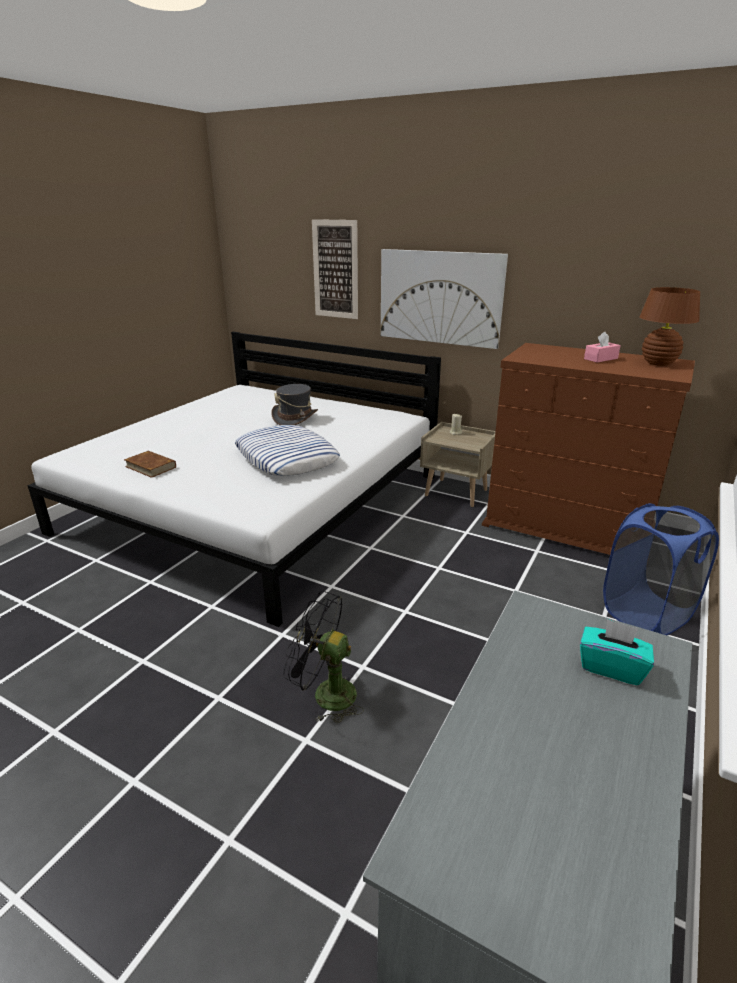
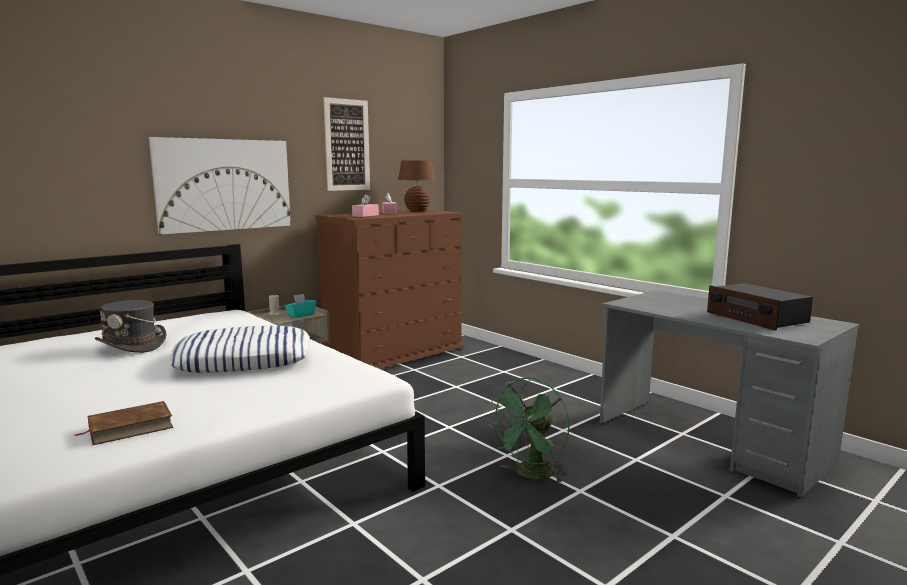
camera: 70 degrees left, 15 degrees down
(325, 694) = (531, 475): black fan -> green fan
(335, 270) = (76, 163): picture -> picture (347, 145)
(548, 357) = (365, 215): none -> pink tissue box
(552, 790) = (756, 318): none -> radio
(611, 667) = (673, 300): turquoise tissue box -> turquoise tissue box (301, 315)
(646, 614) = (509, 361): blue laundry basket -> none

